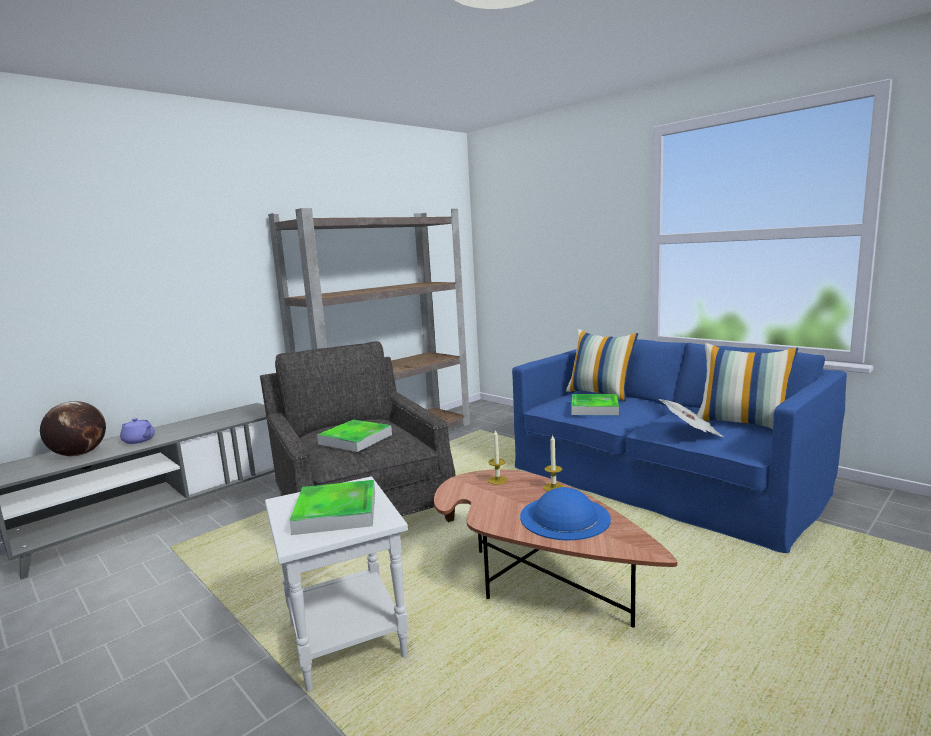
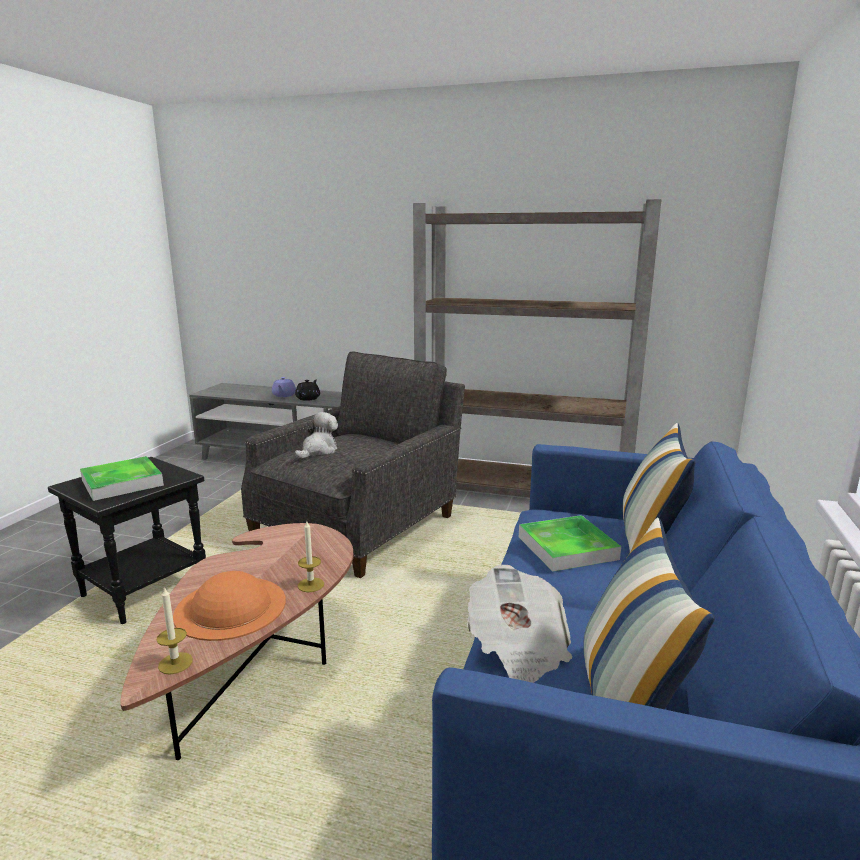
camera: 60 degrees right, 5 degrees up
(79, 454) = (251, 392): globe -> none
(178, 432) = (308, 398): none -> black teapot
(344, 640) = (144, 589): white side table -> black side table
(355, 439) = (318, 451): tray -> plush toy
(497, 480) = (317, 548): candle -> candle (175, 663)
(564, 517) = (230, 607): blue hat -> orange hat

